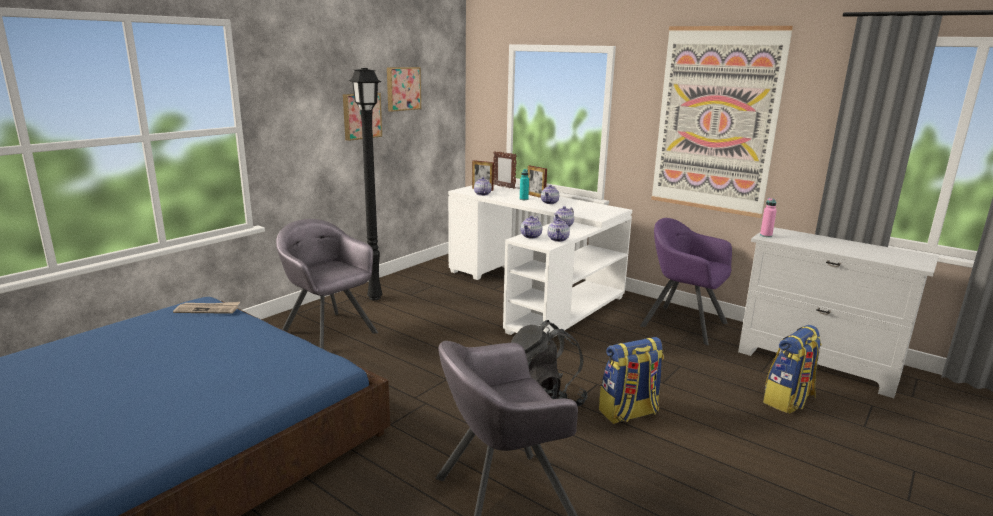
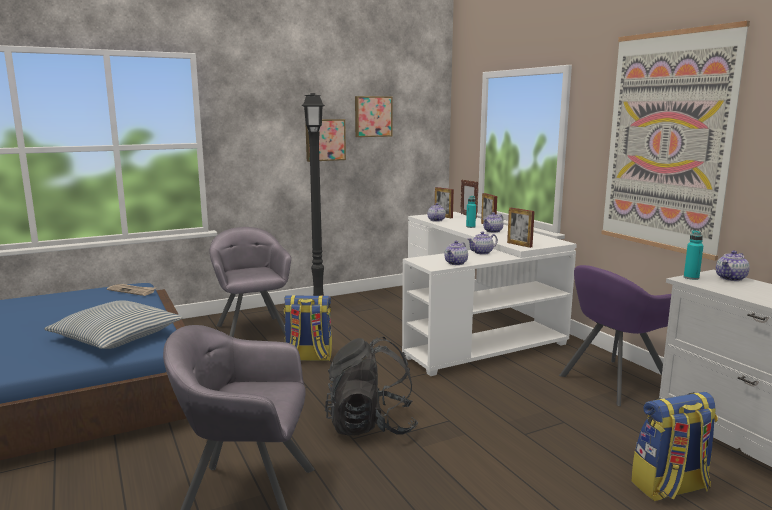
camera: 25 degrees right, 5 degrees down
(270, 366) = (117, 336): none -> pillow
(531, 236) = (432, 258): teapot -> teapot (731, 278)
(591, 215) = (519, 245): none -> picture frame
(628, 413) = (453, 455): backpack -> backpack (308, 357)
(683, 324) = (614, 381): purple armchair -> purple armchair turned 90 degrees counterclockwise
(766, 235) = (691, 277): pink bottle -> turquoise bottle

